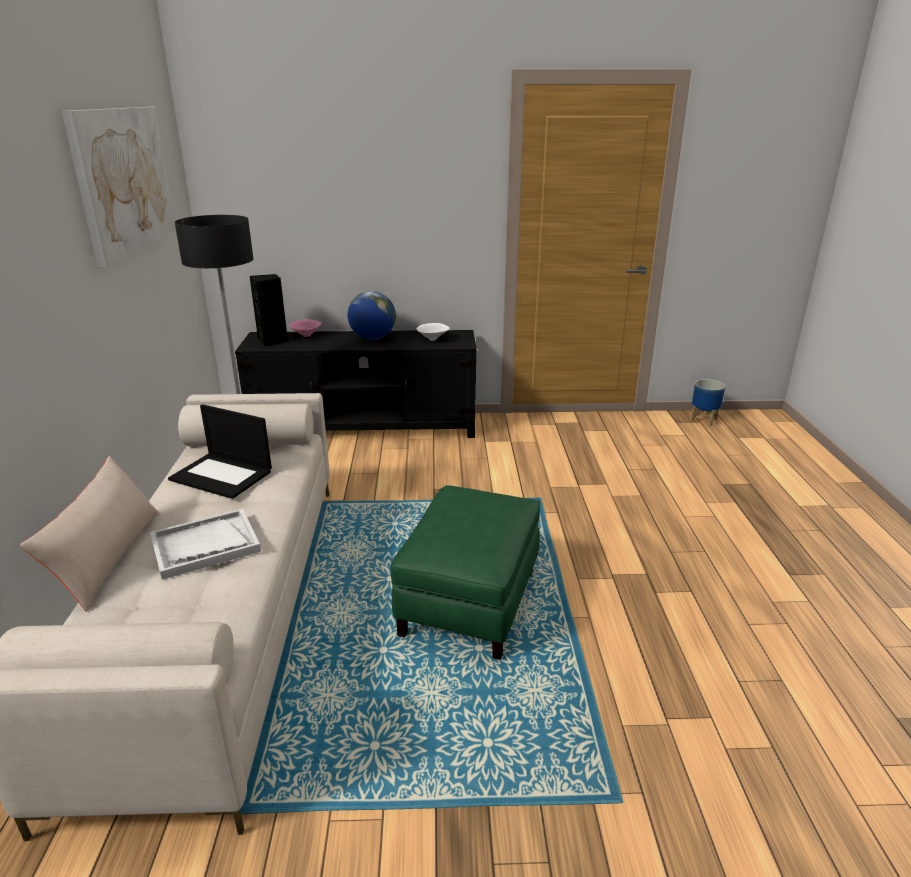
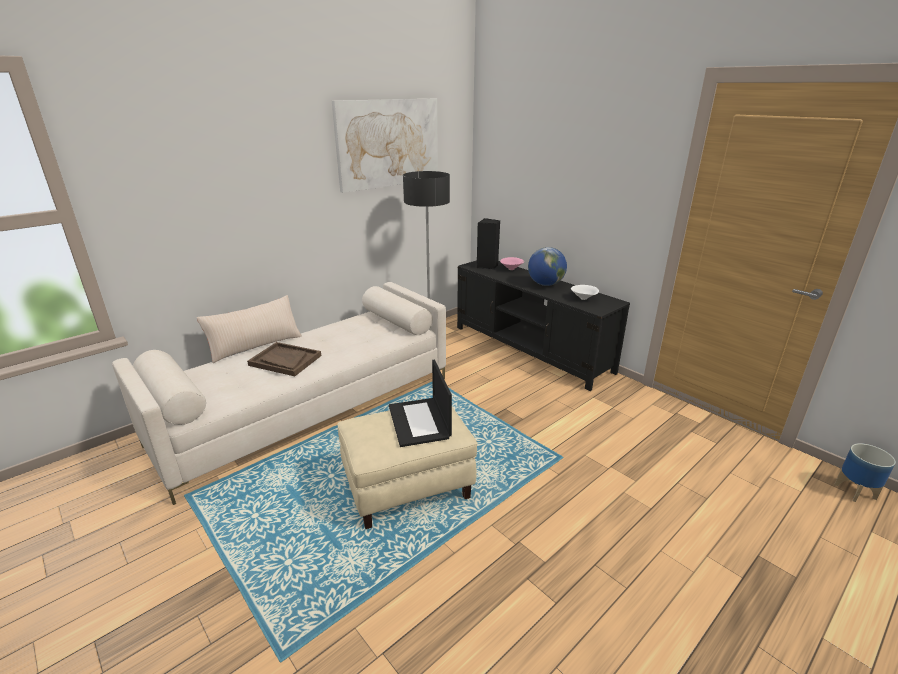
camera: 50 degrees right, 0 degrees up
(205, 545) = (285, 360): white tray -> brown tray
(223, 475) = (351, 331): laptop -> laptop (420, 422)
(470, 603) = (407, 487): green ottoman -> beige ottoman

